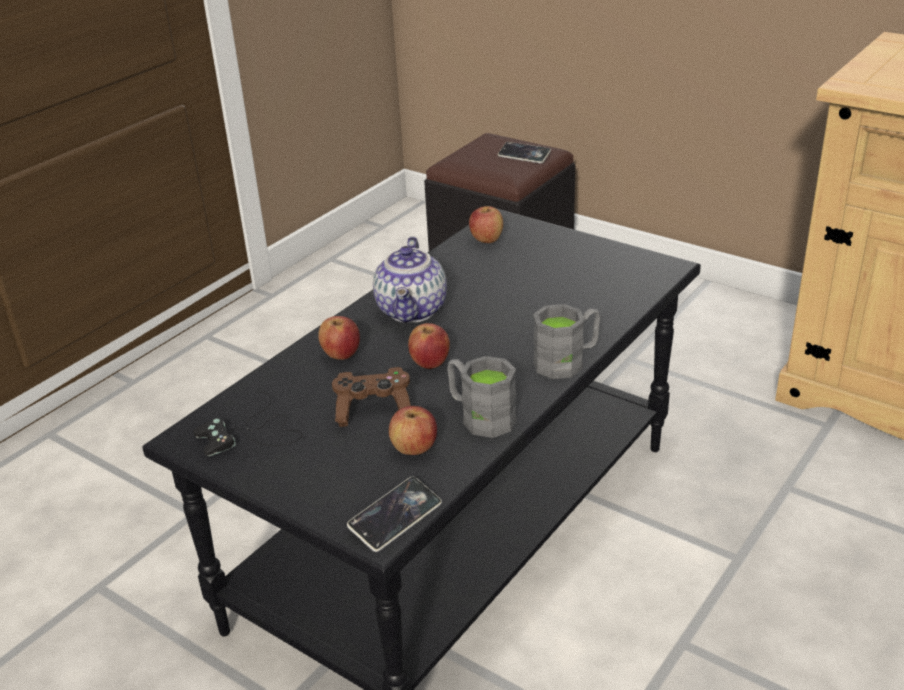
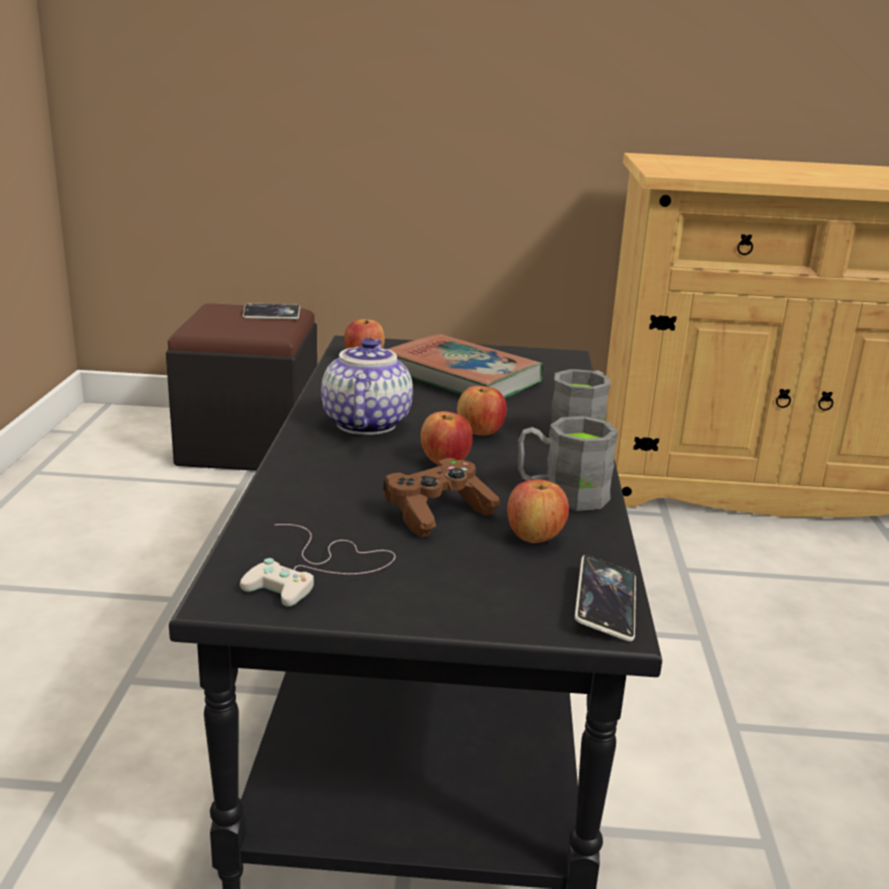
camera: 35 degrees left, 10 degrees down
(253, 433) = (319, 569): black game controller -> white game controller
(341, 355) = (331, 474): apple -> apple (480, 432)
(413, 311) = (364, 423): teapot -> teapot turned 150 degrees counterclockwise
(543, 276) = (462, 378): none -> book

